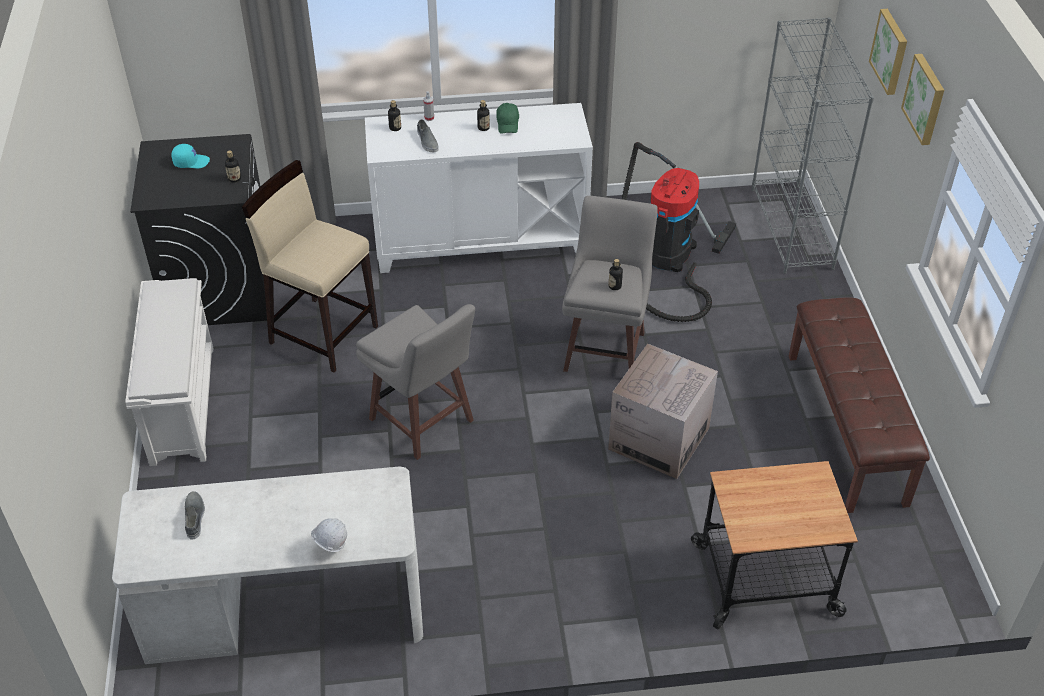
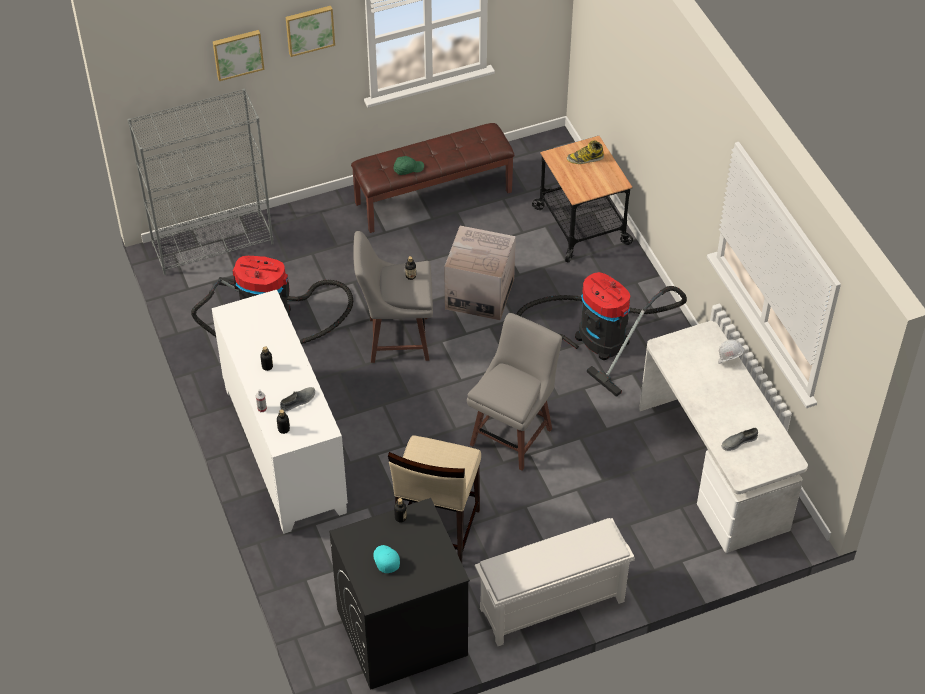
camera: 105 degrees left, 5 degrees up
(508, 124) = (257, 351): green cap -> green cap (408, 169)
(549, 542) = (596, 337): none -> vacuum cleaner
(805, 510) = (585, 159): none -> boot

